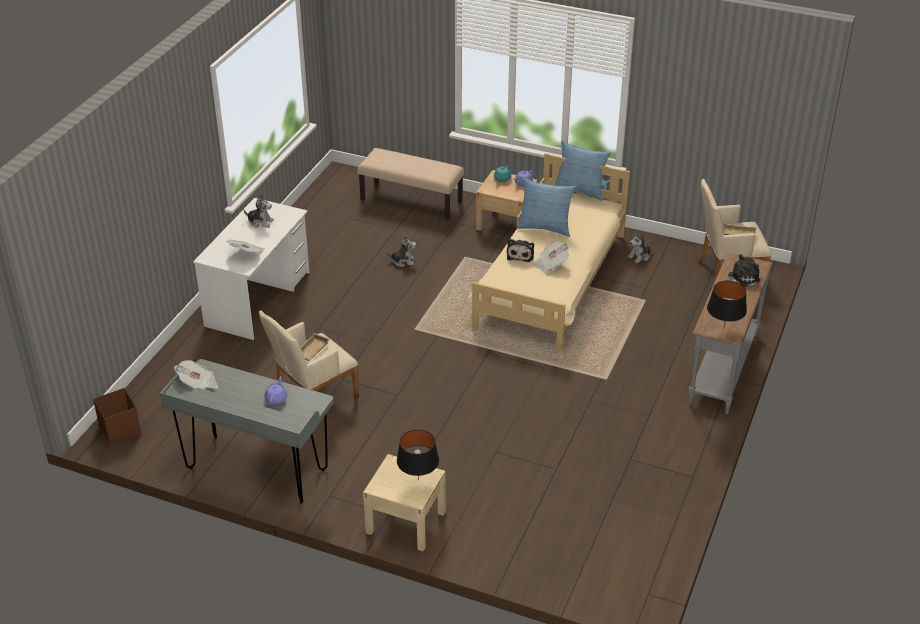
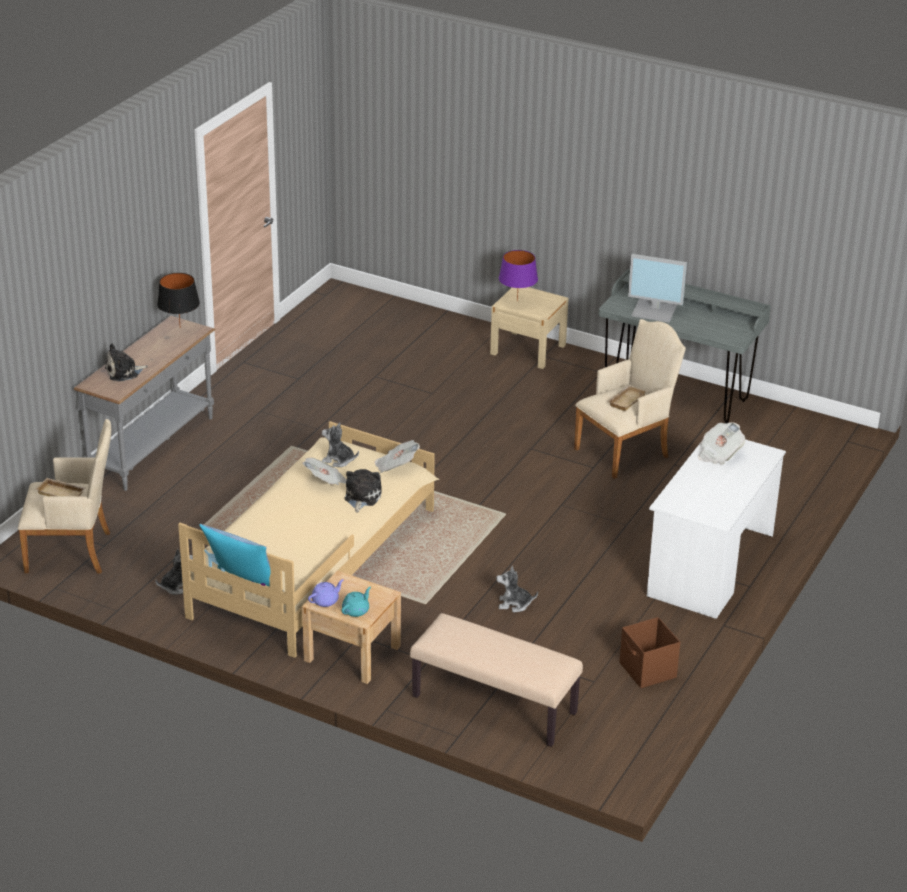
camera: 175 degrees left, 5 degrees down
(120, 429) = (831, 438): brown storage box -> brown storage box (647, 671)
(198, 384) = (736, 326): newspaper -> newspaper (396, 466)
(260, 222) = (711, 494): plush toy -> plush toy (338, 460)
(276, 398) = (655, 311): purple teapot -> monitor
(418, 480) = (517, 301): black table lamp -> purple table lamp
(545, 227) = (316, 532): pillow -> none

